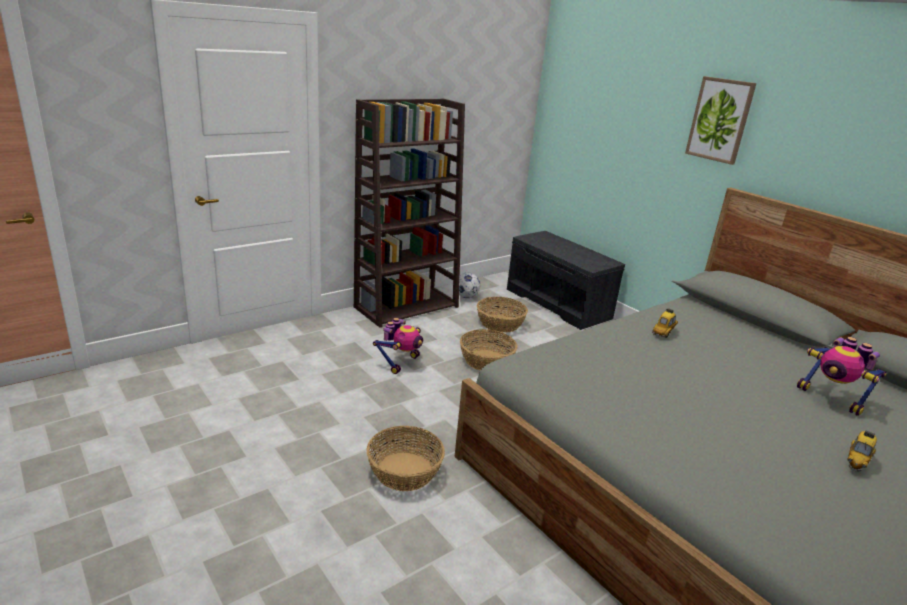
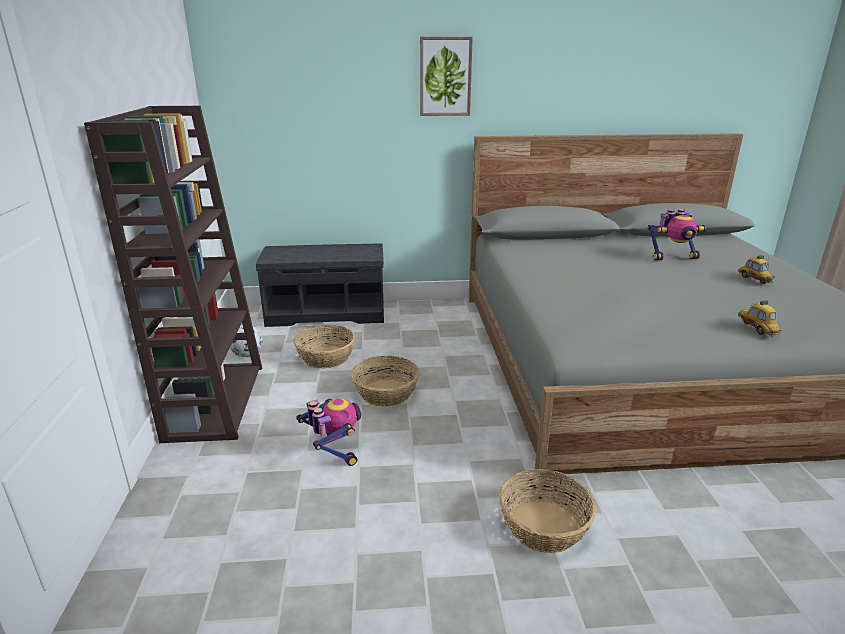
camera: 55 degrees left, 0 degrees up
(664, 332) = (552, 268): toy car -> toy car (756, 328)

